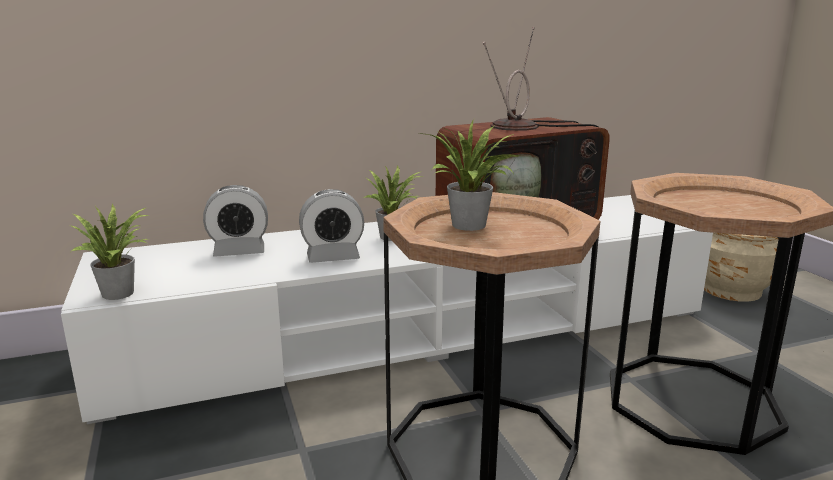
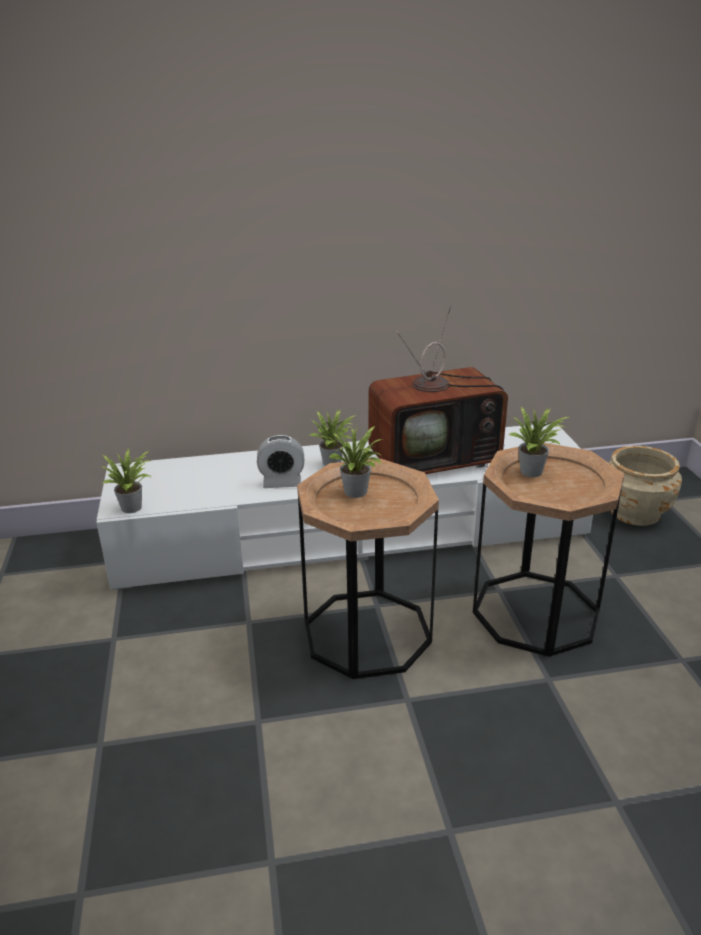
camera: 10 degrees right, 10 degrees up
(239, 252) = (216, 472): alarm clock -> none
(691, 199) = (534, 472): none -> potted plant

